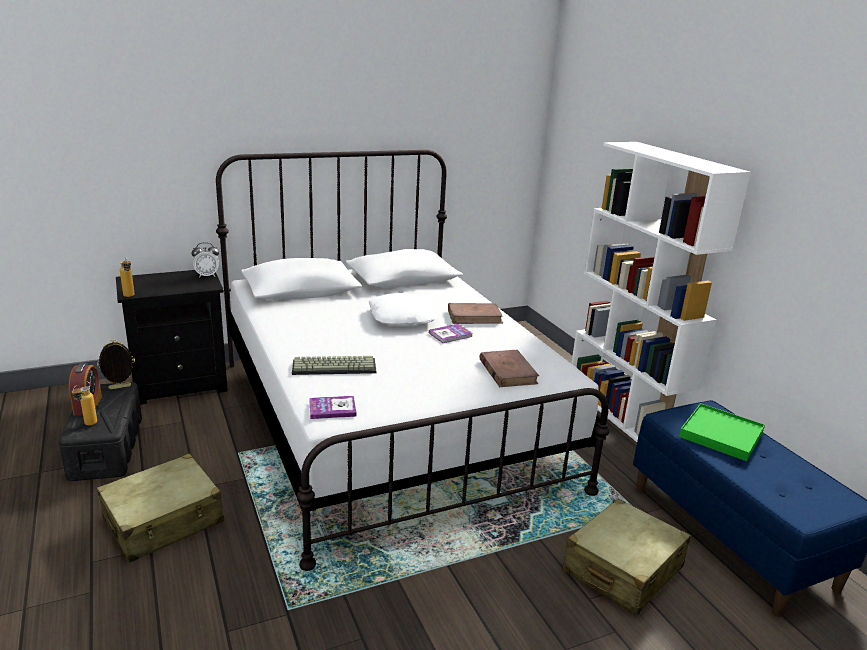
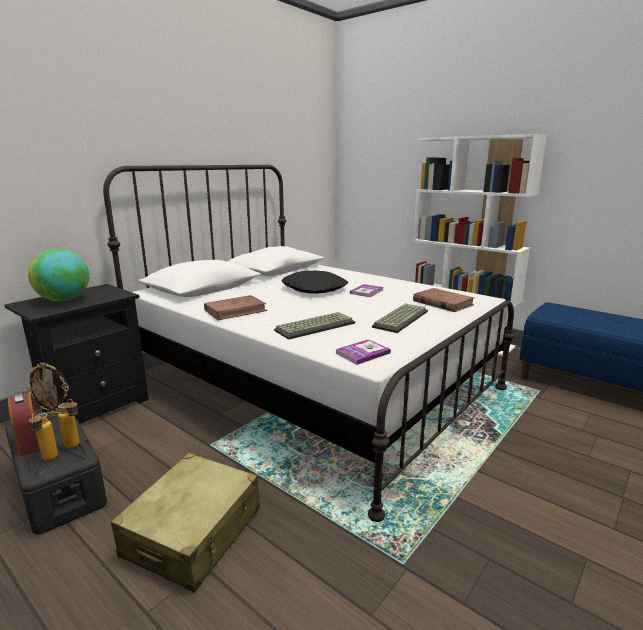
camera: 25 degrees left, 5 degrees down
(119, 388) = (54, 416): picture frame -> picture frame turned 135 degrees counterclockwise
(130, 296) = (43, 315): bottle -> bottle (75, 446)
(160, 282) = (64, 300): none -> globe
(207, 275) = (108, 289): alarm clock -> none
(402, 317) = (314, 289): white pillow -> black pillow
(428, 379) = (400, 318): none -> keyboard
(474, 316) = (364, 280): brown book -> brown book (235, 310)
(622, 569) = (580, 429): beige suitcase -> none
(721, 434) = (582, 317): green tray -> none

